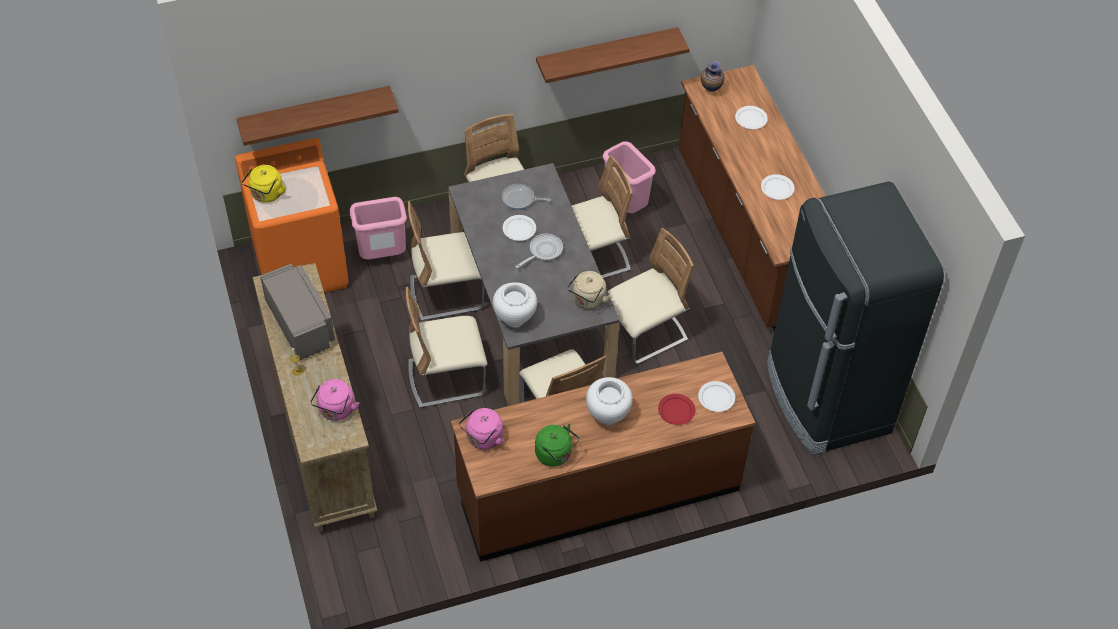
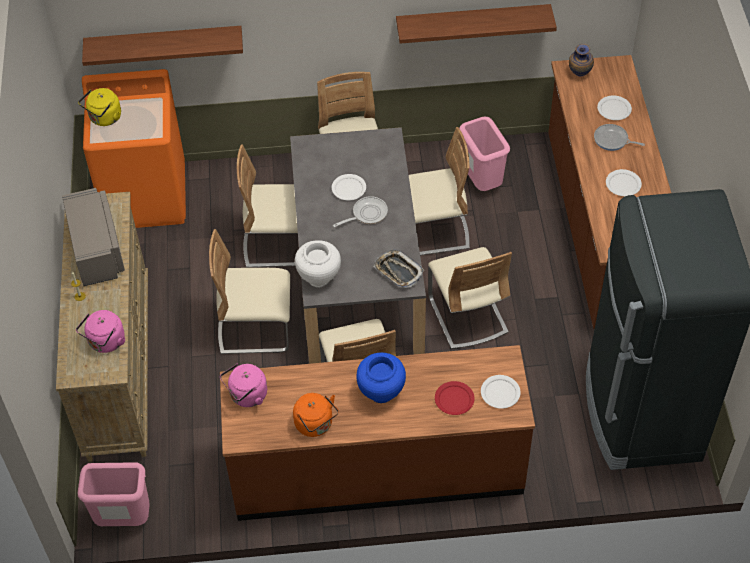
camera: 15 degrees right, 0 degrees up
(382, 256) = (226, 198): pink trash can -> pink trash can (123, 520)
(520, 199) = (358, 159): frying pan -> frying pan (612, 140)
(555, 455) = (315, 425): green kettle -> orange kettle
(587, 301) = (398, 271): beige kettle -> tray
(608, 415) = (381, 392): white vase -> blue vase
(645, 333) = (467, 315): beige chair -> beige chair turned 90 degrees clockwise

